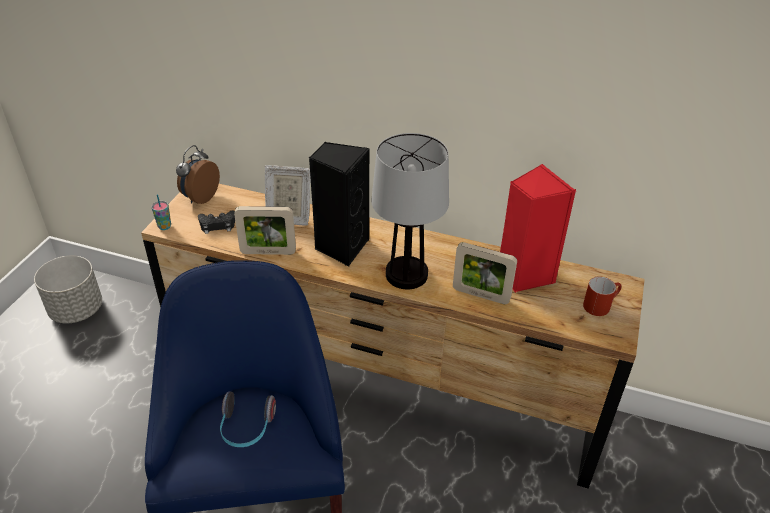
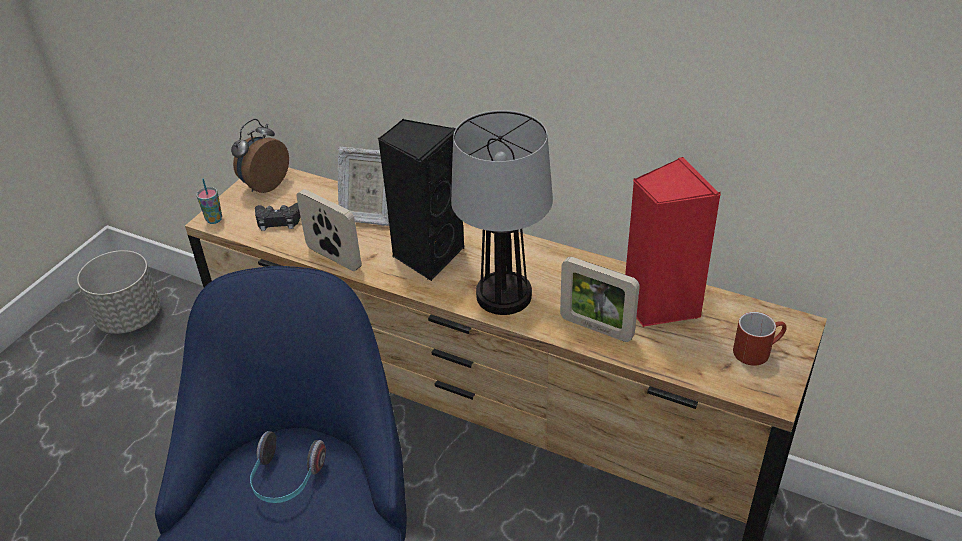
camera: 10 degrees right, 0 degrees up
(268, 252) = (334, 258): picture frame -> picture frame turned 150 degrees counterclockwise

